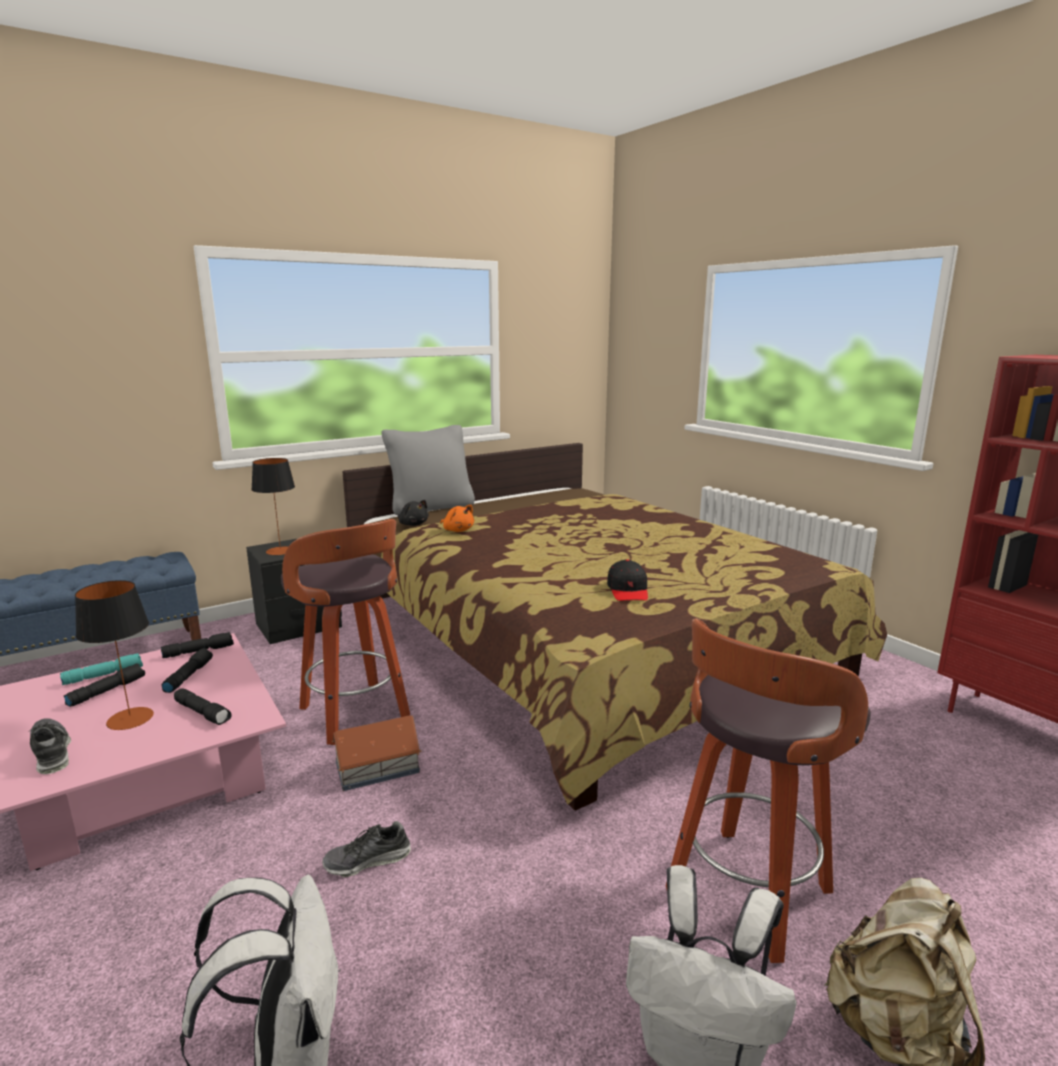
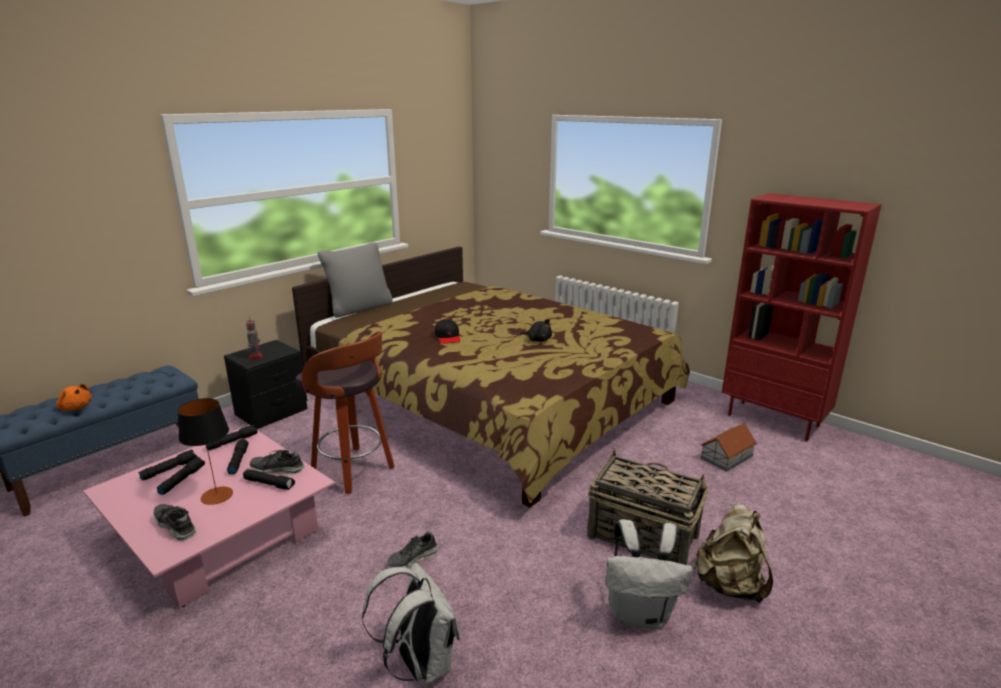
camera: 15 degrees left, 5 degrees up
(104, 675) = (169, 469): turquoise flashlight -> black flashlight
(226, 695) = (277, 469): none -> shoe
(280, 551) = (255, 356): table lamp -> toy robot
(376, 767) = (388, 503): toy house -> toy house (726, 457)
(413, 524) = (356, 325): black plush toy -> black plush toy (538, 340)
(458, 530) = (396, 327): orange plush toy -> orange plush toy (75, 407)
(628, 590) = (539, 363): black cap -> black cap (448, 337)
(746, 895) = (641, 535): stool -> basket

